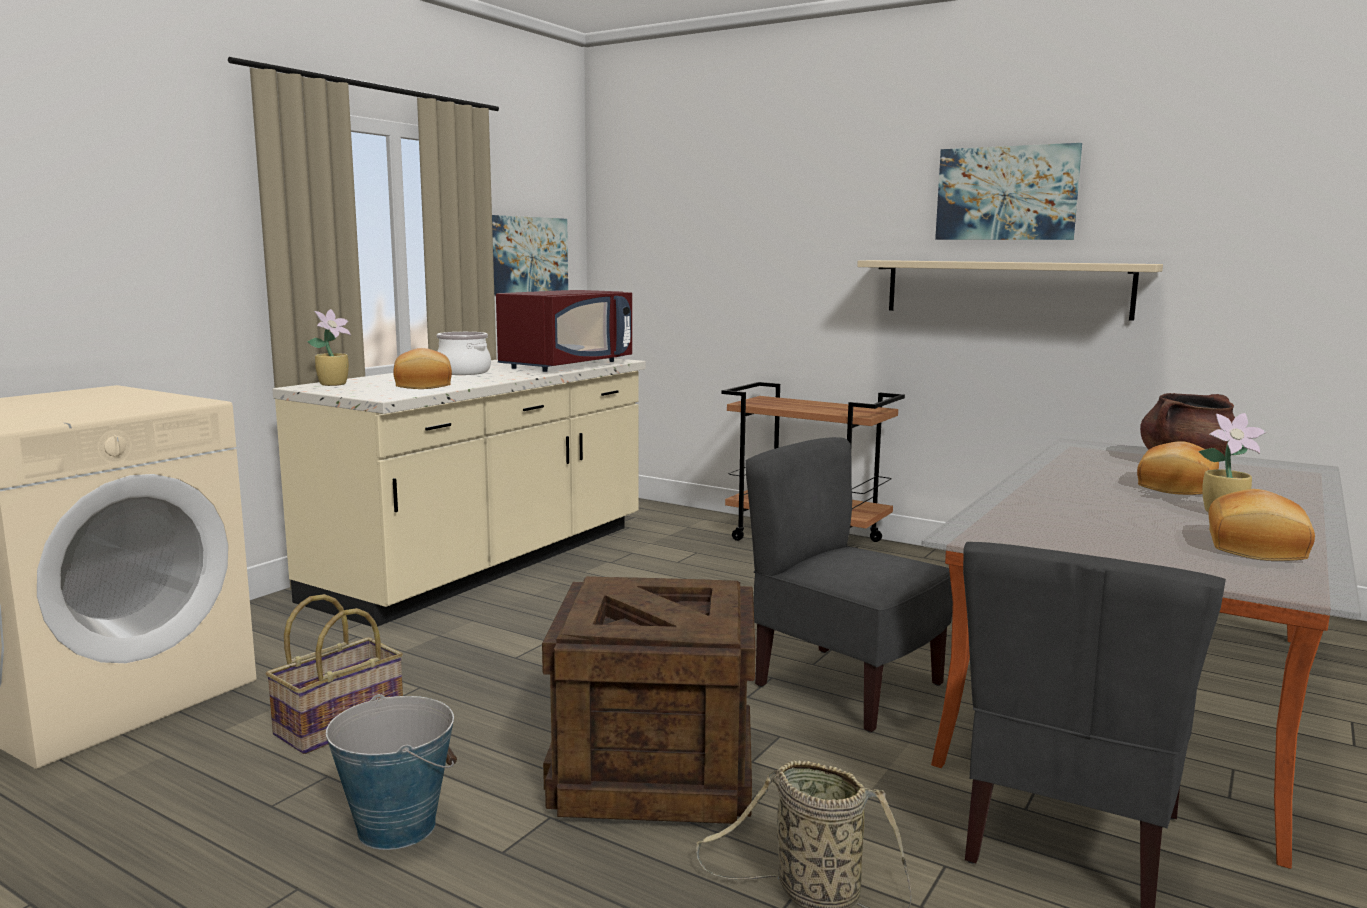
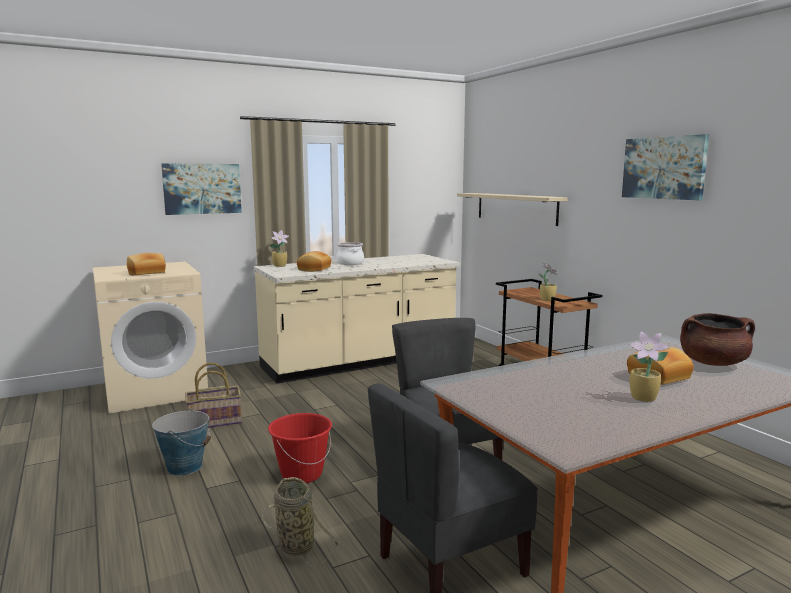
camera: 30 degrees right, 0 degrees up
(527, 255) = (418, 200): picture -> picture (202, 188)
(567, 365) = (409, 262): red microwave -> none
(652, 772) = (301, 474): crate -> red bucket
(824, 409) = (547, 299): none -> potted plant
(1006, 288) = (661, 231): beige shelf -> beige shelf (515, 208)
(1259, 547) = (605, 422): bread -> bread (147, 273)

